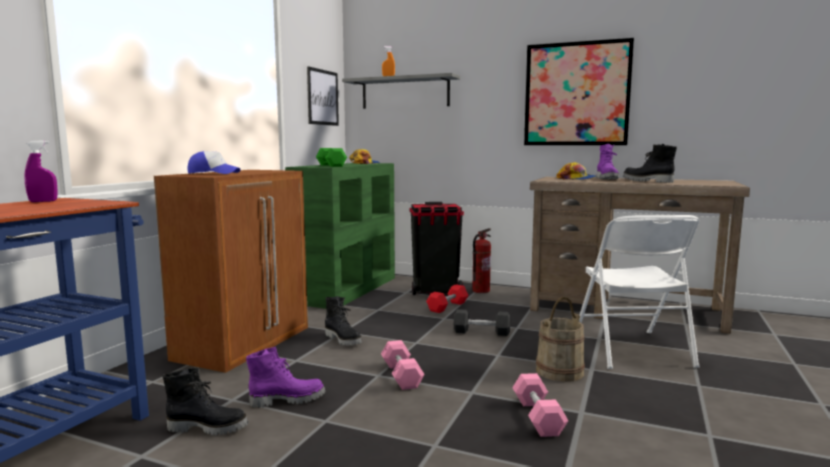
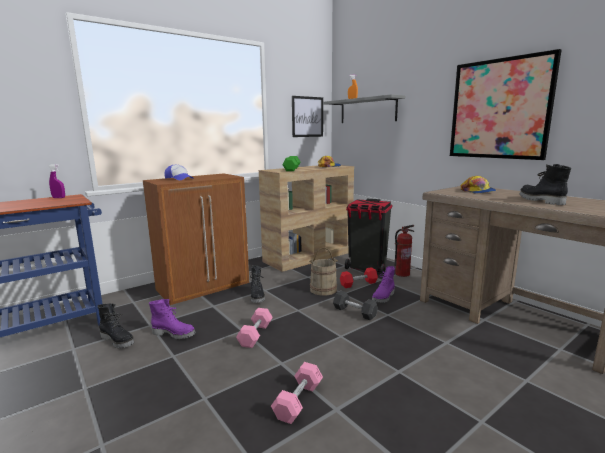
camera: 30 degrees right, 5 degrees up
(346, 289) = (308, 256): green bookcase -> brown bookcase
(559, 371) = (369, 365): beige bucket -> beige bucket (323, 289)
(607, 179) = (510, 193): purple boot -> purple boot (384, 297)
(630, 349) = (462, 361): white chair -> none

